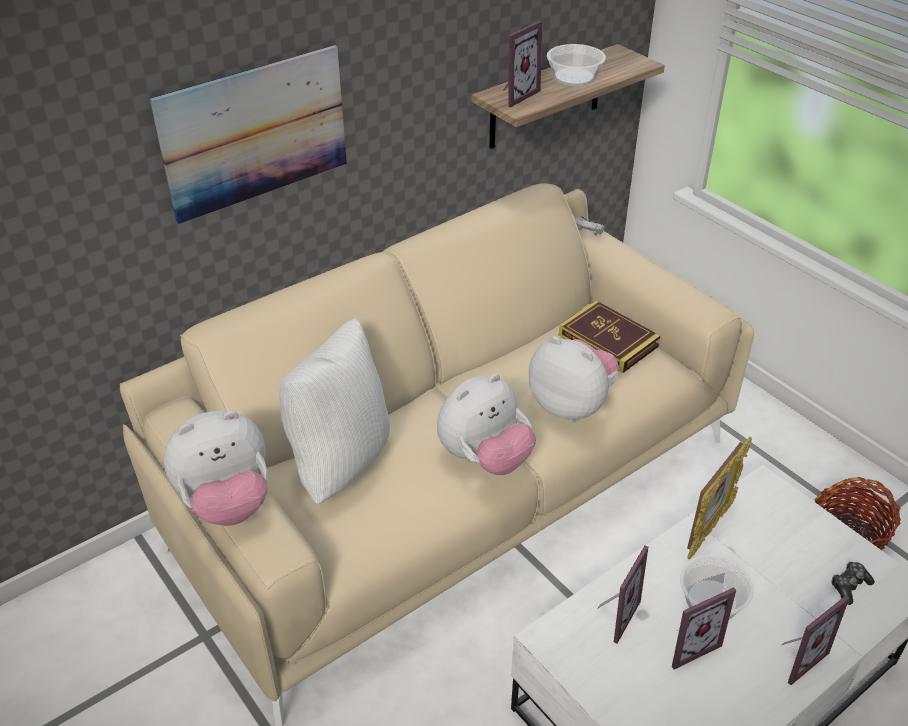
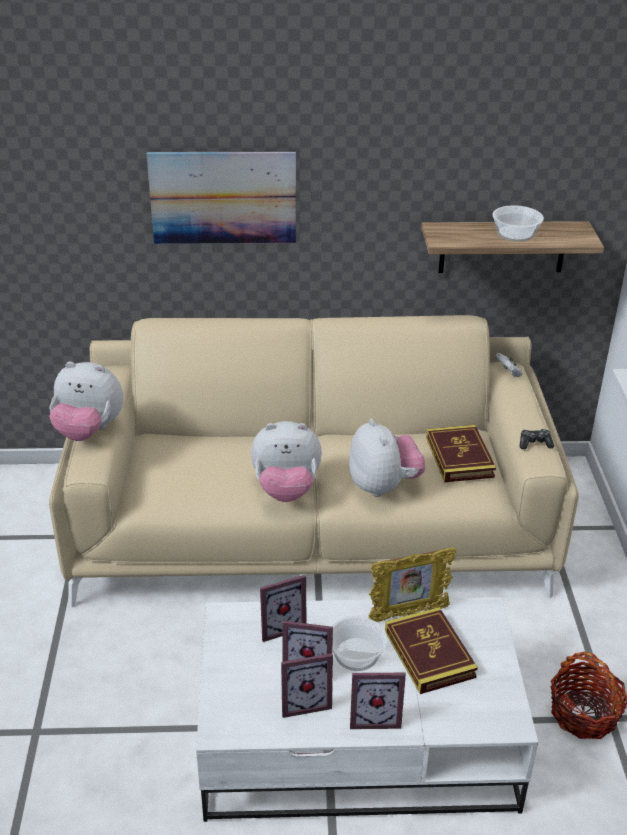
camera: 35 degrees right, 5 degrees down
(340, 461) = (194, 448): white pillow -> none
(514, 95) = (451, 232): picture frame -> picture frame (304, 702)
(769, 559) = (429, 654): none -> book
(849, 586) = (469, 701): game controller -> game controller (534, 443)

